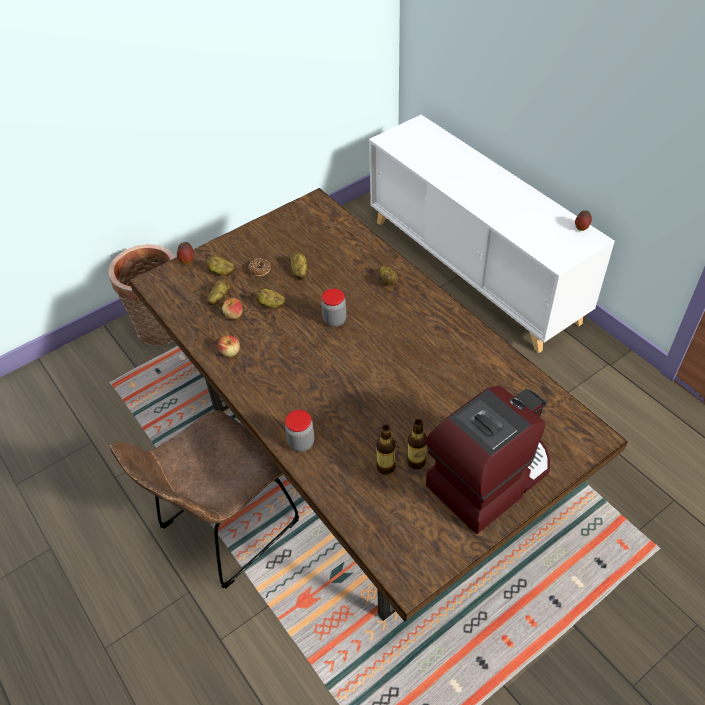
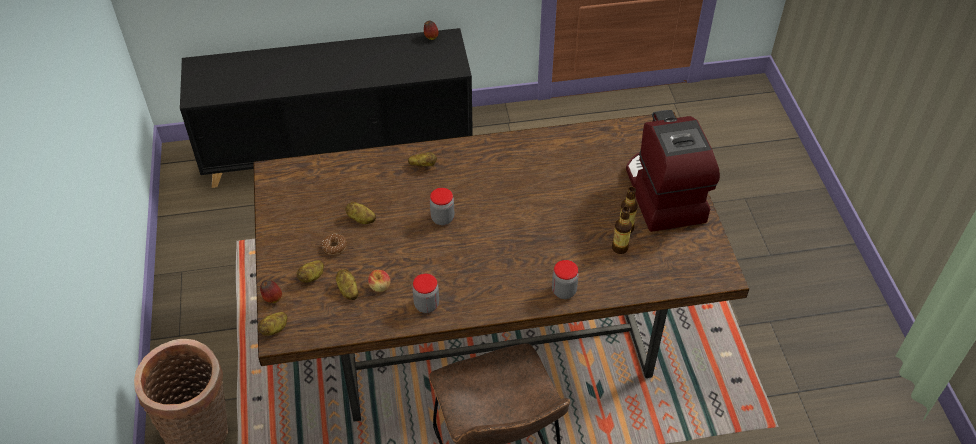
camera: 65 degrees left, 0 degrees up
(230, 352) = (426, 305): apple -> jar
(271, 304) = (388, 255): potato -> potato (275, 329)
(473, 270) = (339, 150): white cabinet -> black cabinet

